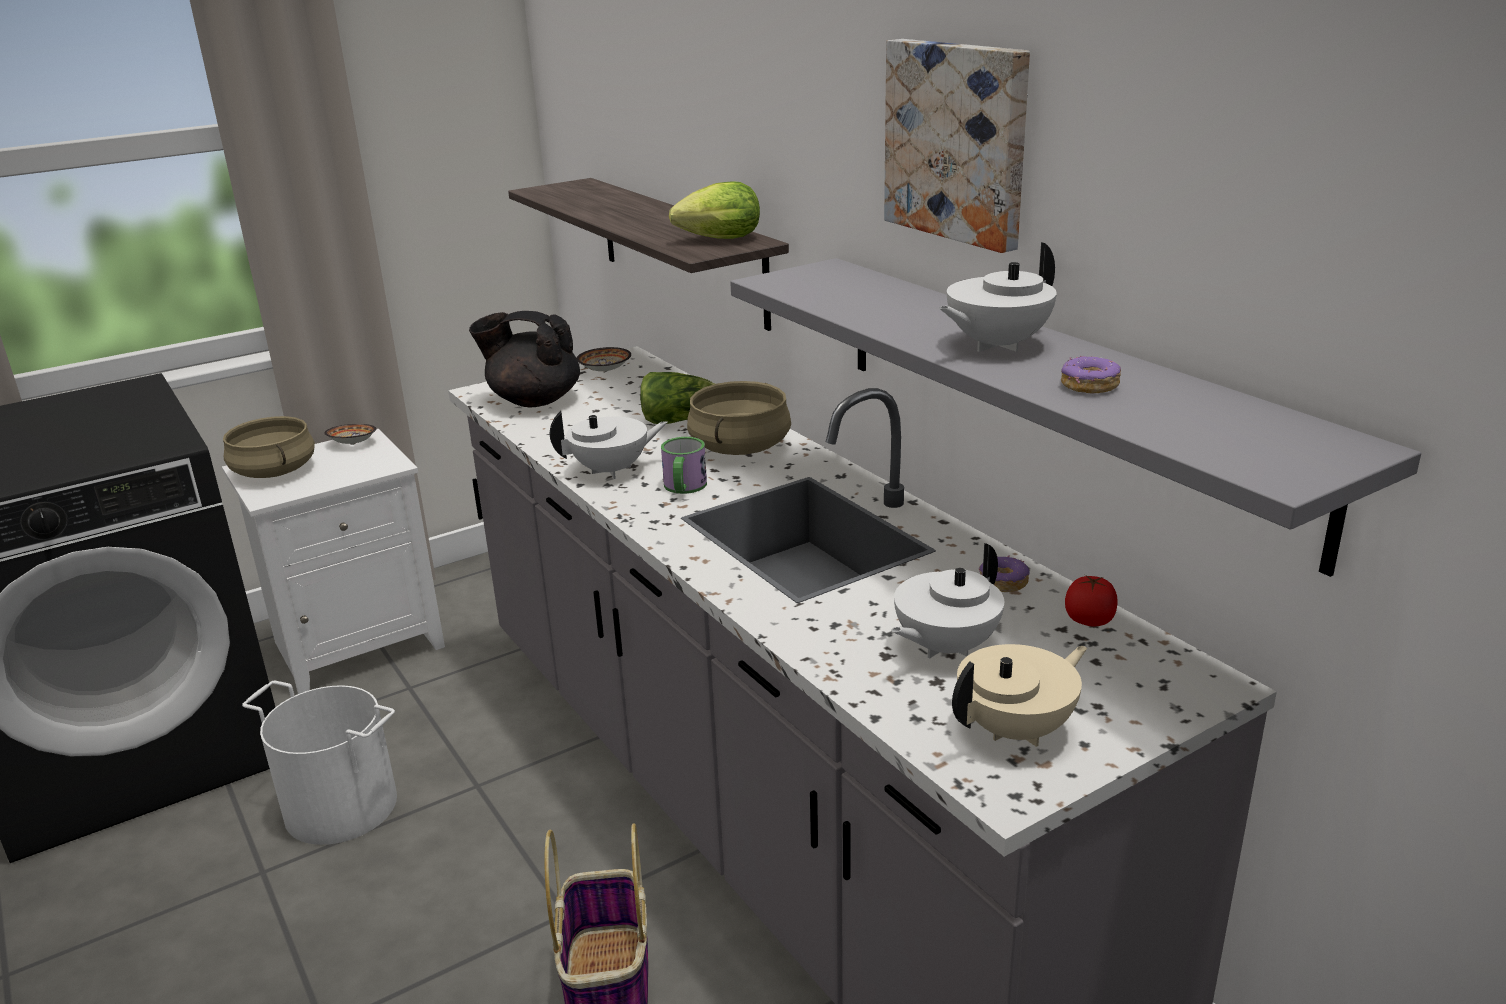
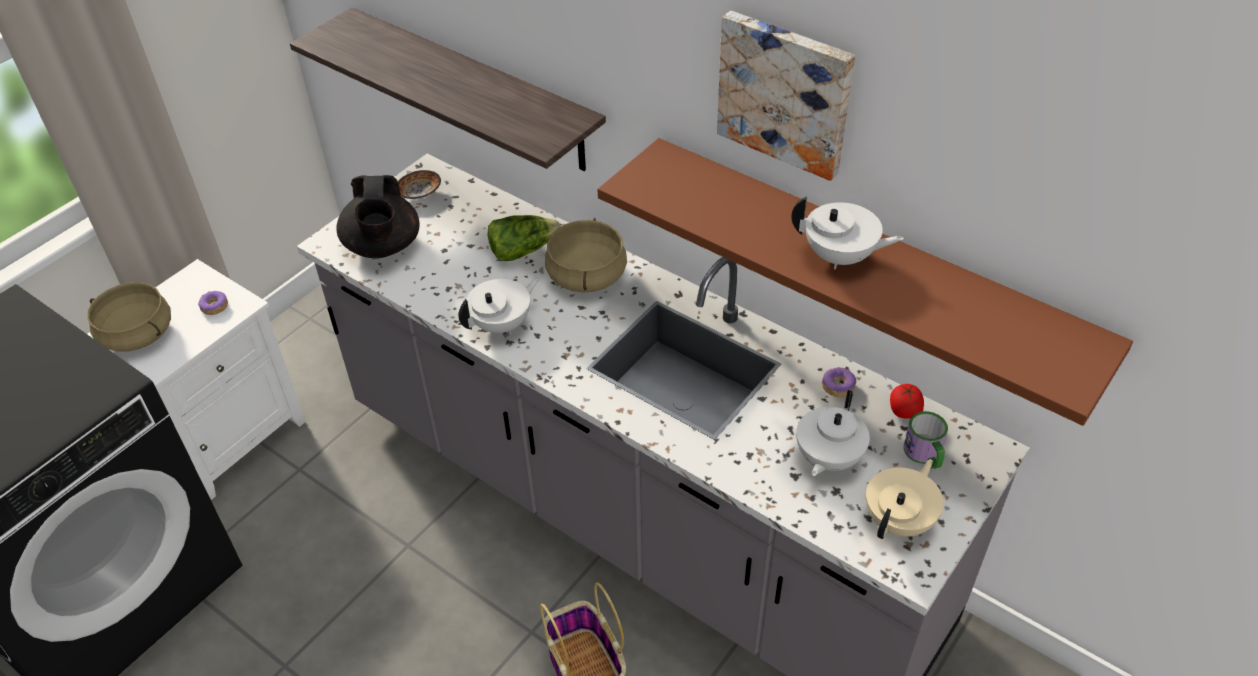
camera: 20 degrees left, 20 degrees up
(340, 807) = (311, 594): white bucket -> none
(353, 443) = (187, 284): bowl -> none
(533, 400) = (383, 247): black teapot -> black teapot turned 90 degrees counterclockwise
(684, 488) = (570, 333): mug -> mug (925, 454)
(715, 240) = (543, 119): lettuce -> none
(995, 345) = (840, 257): white teapot -> white teapot turned 105 degrees counterclockwise
(1055, 392) = (866, 262): grey shelf -> brown shelf
(1089, 385) = (922, 301): donut -> donut (214, 306)

